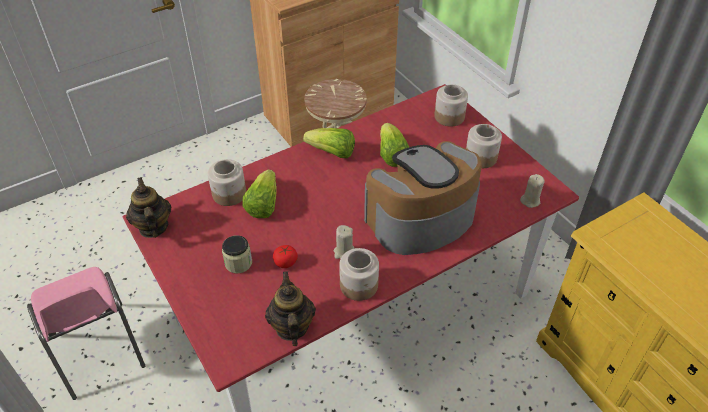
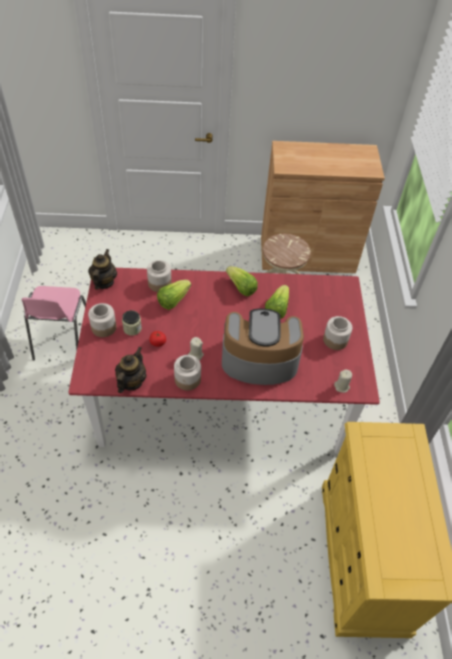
camera: 30 degrees right, 5 degrees up
(449, 117) = (339, 301): jar -> jar (103, 327)

